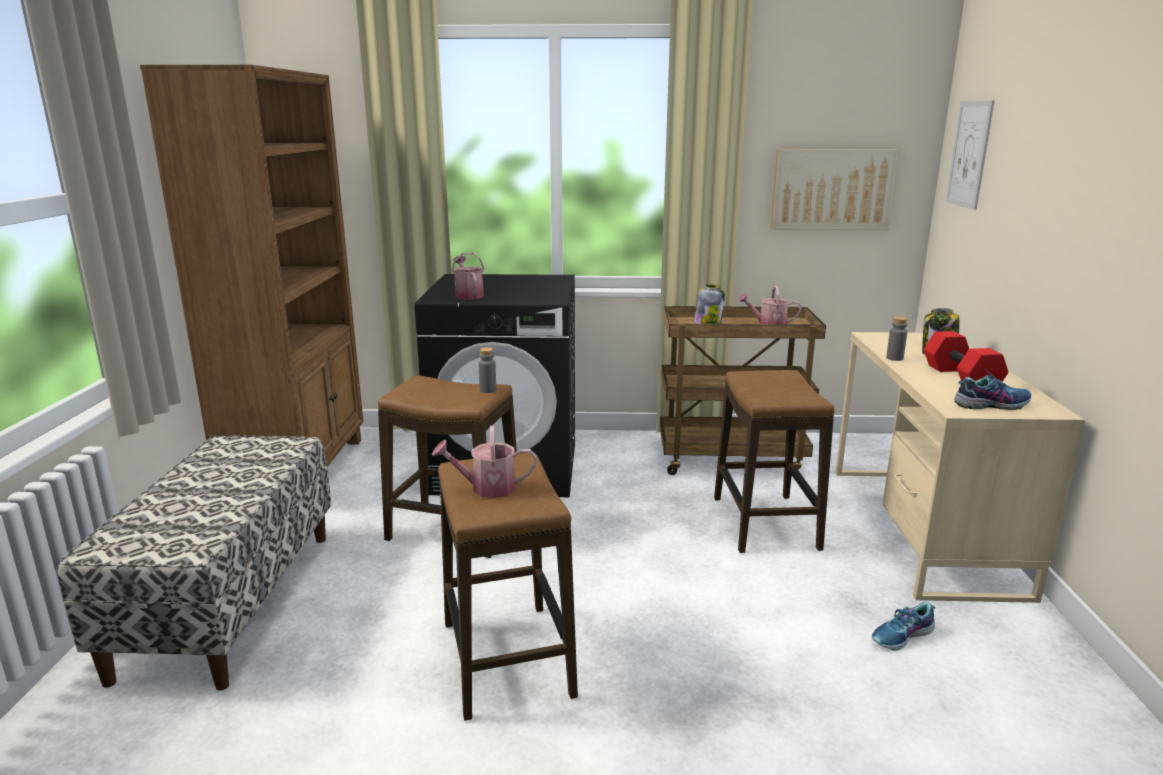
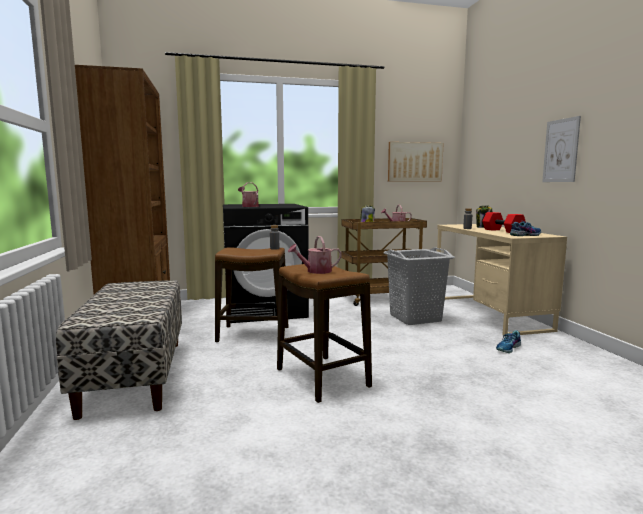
camera: 15 degrees left, 10 degrees down
(765, 523) = (416, 318): stool -> grey laundry basket
(969, 154) = (478, 141): picture -> picture (561, 150)

